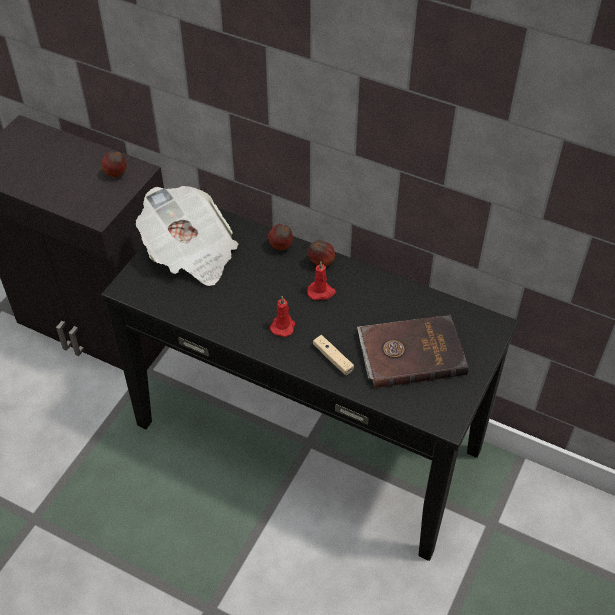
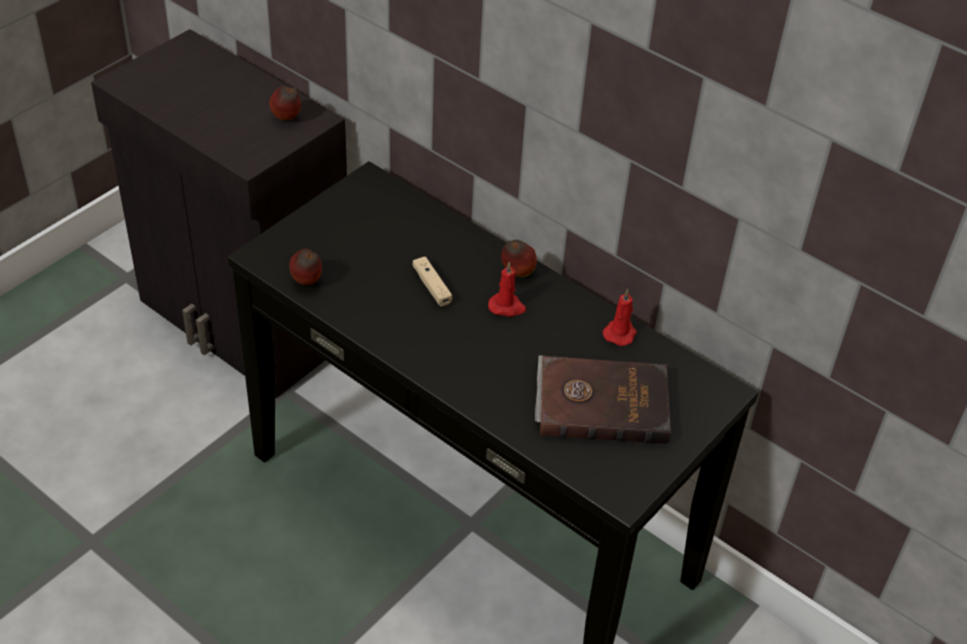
camera: 10 degrees right, 5 degrees down
(190, 253) = (354, 229): newspaper -> none
(281, 247) = (472, 244): apple -> apple (307, 282)
(283, 326) = (445, 337): red candle -> red candle (620, 333)
(333, 358) = (497, 389): beige game controller -> beige game controller (432, 286)

